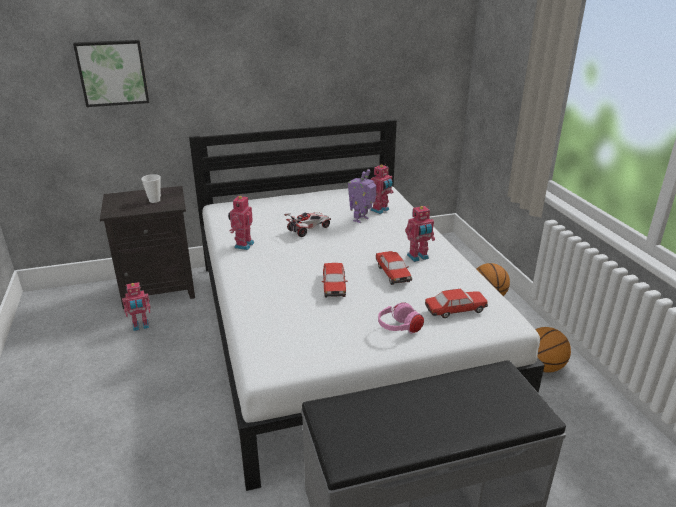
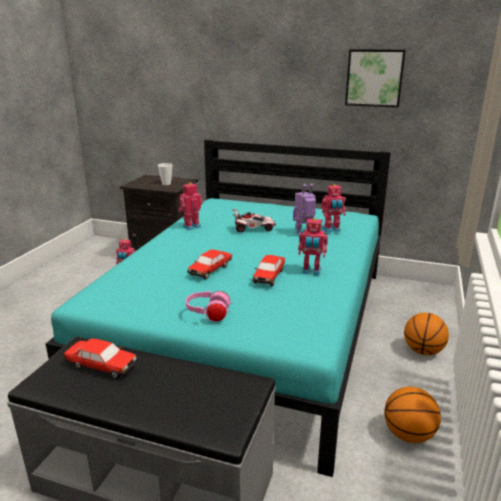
camera: 35 degrees right, 5 degrees down
(113, 73) = (160, 82): picture -> picture (374, 78)
(338, 331) = (250, 327): white bed -> turquoise bed
(455, 310) = (278, 319): toy car -> toy car (101, 366)

